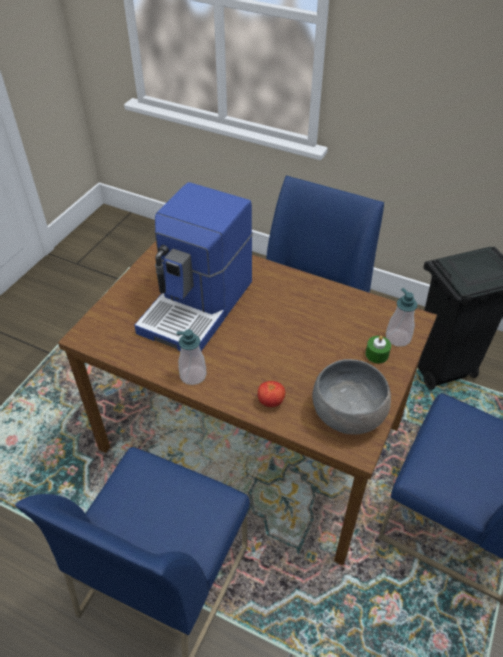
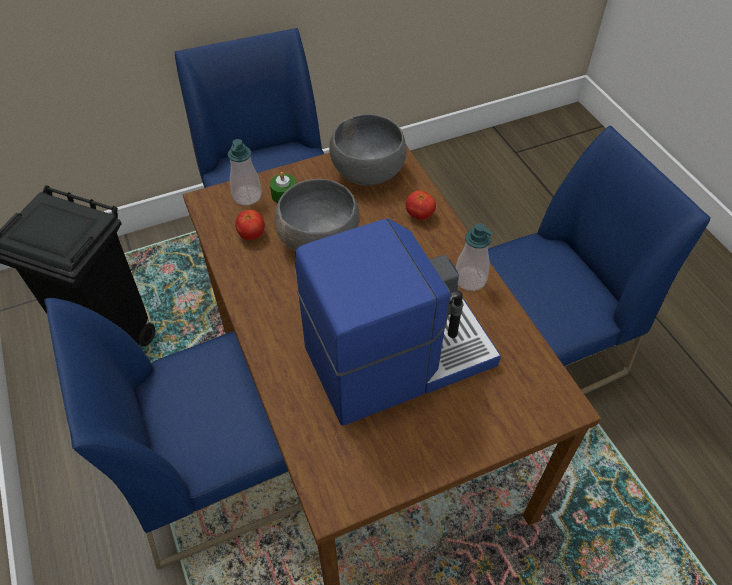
camera: 140 degrees left, 5 degrees up
(316, 339) = (318, 239): none -> grey bowl
(358, 317) = (251, 234): none -> tomato

